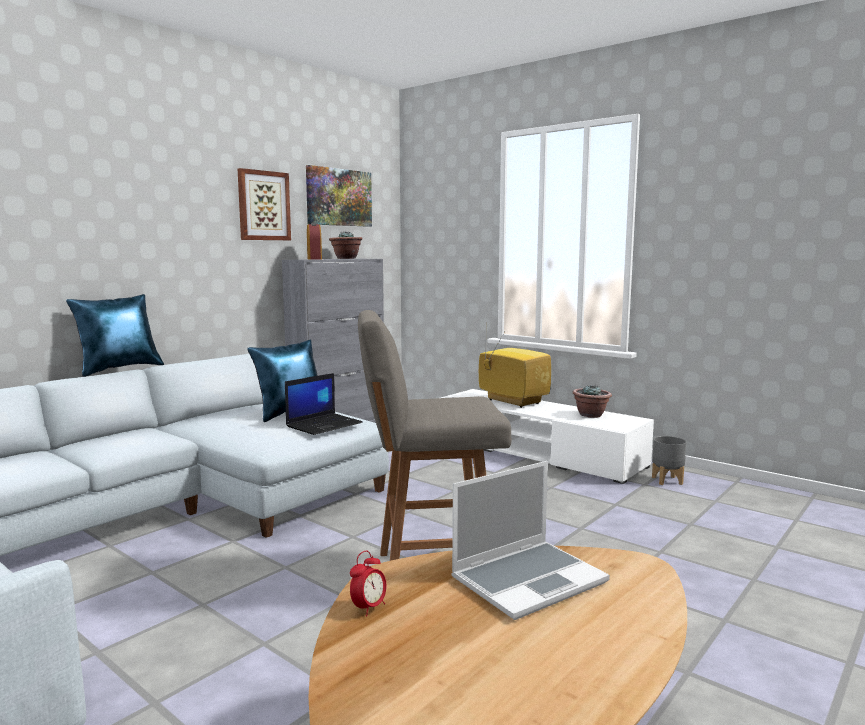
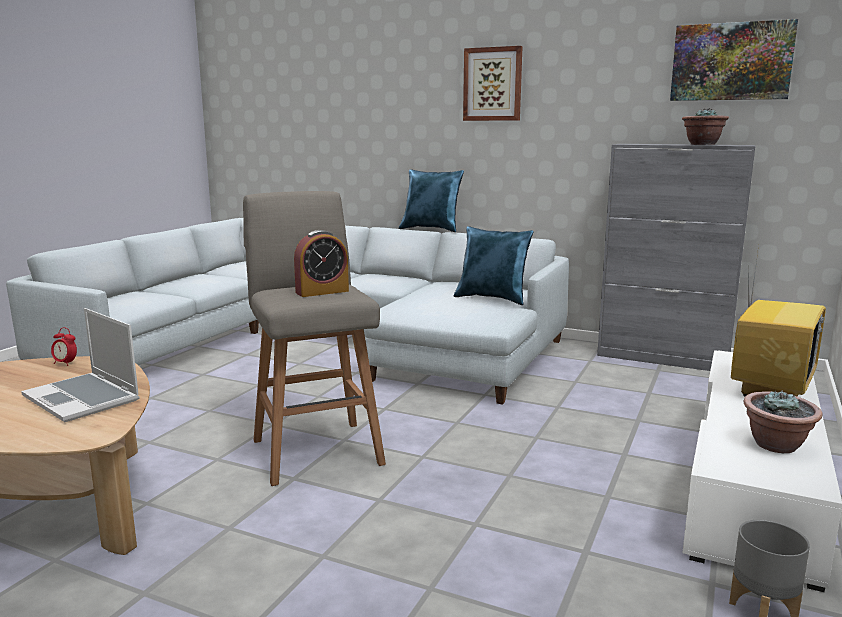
camera: 75 degrees right, 5 degrees up
(263, 205) = (607, 82): picture -> picture (492, 84)
(314, 259) = (647, 144): alarm clock -> alarm clock (322, 292)
(324, 424) = (465, 312): laptop -> none

